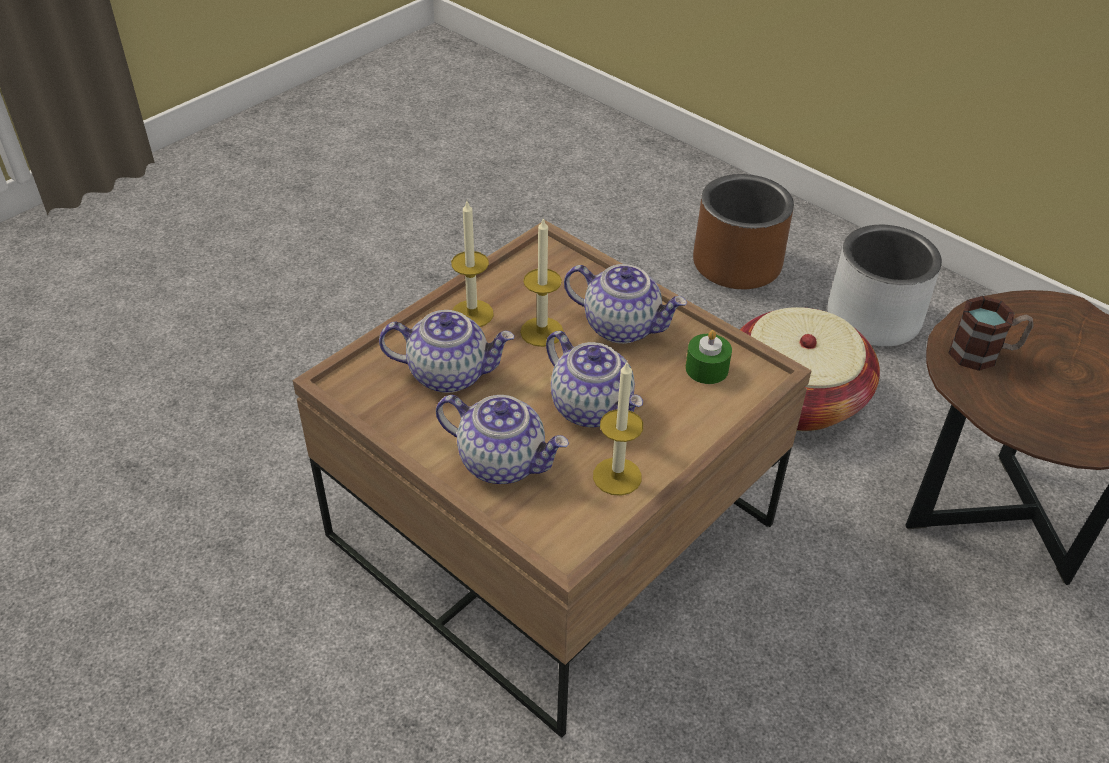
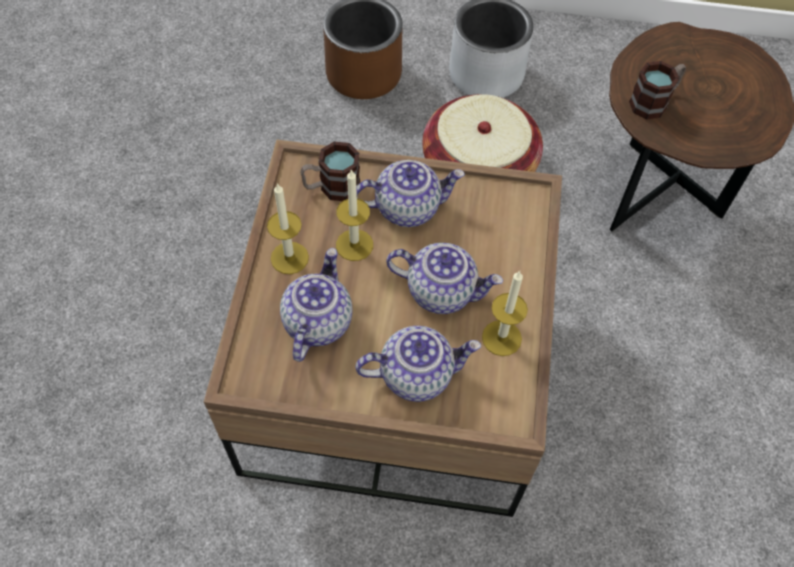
camera: 35 degrees left, 15 degrees up
(449, 373) = (317, 321): teapot -> teapot turned 45 degrees counterclockwise
(563, 279) = (331, 187): none -> mug
(706, 369) = (492, 212): green candle -> none

